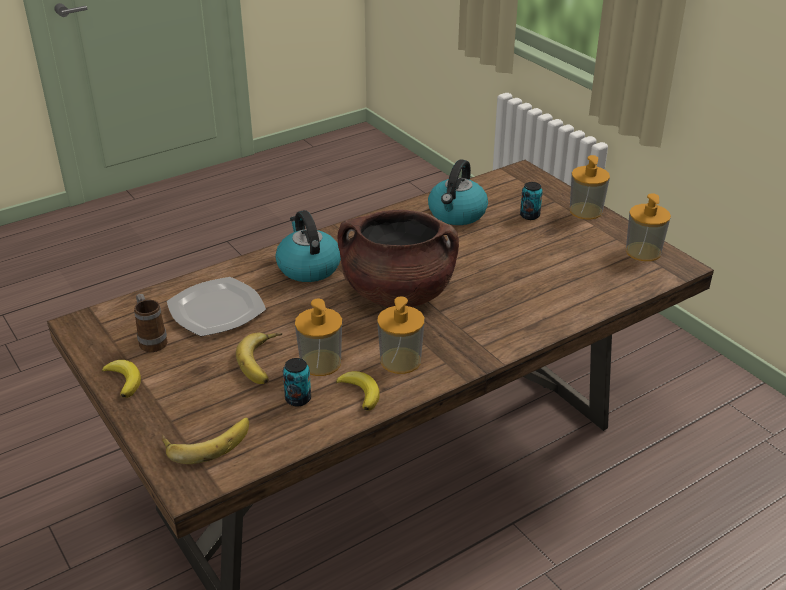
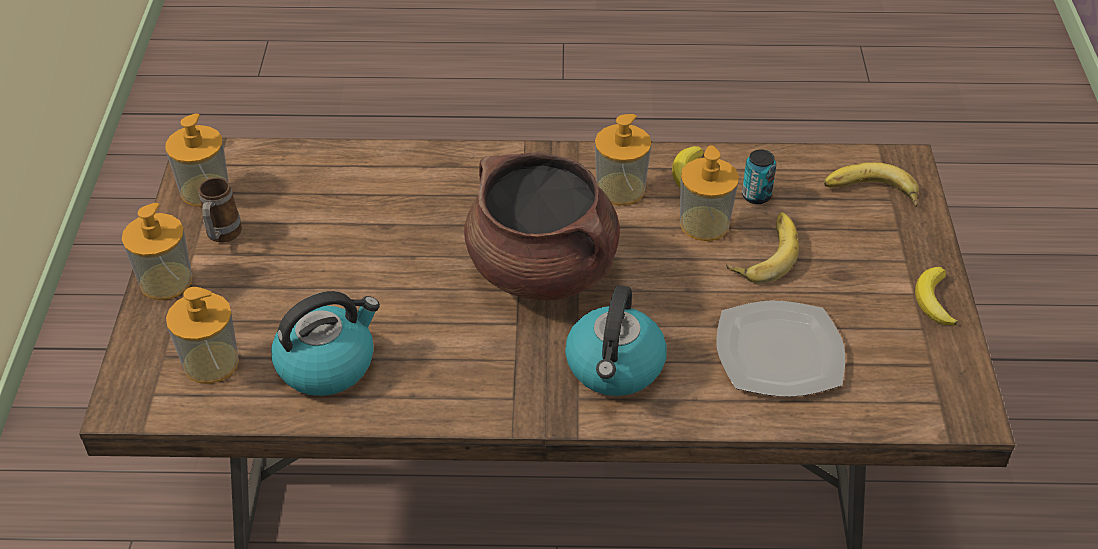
camera: 145 degrees left, 10 degrees up
(151, 341) = (882, 342): mug -> mug (222, 237)
(510, 195) = (211, 362): none -> soap dispenser
(529, 215) = (242, 310): can -> none

